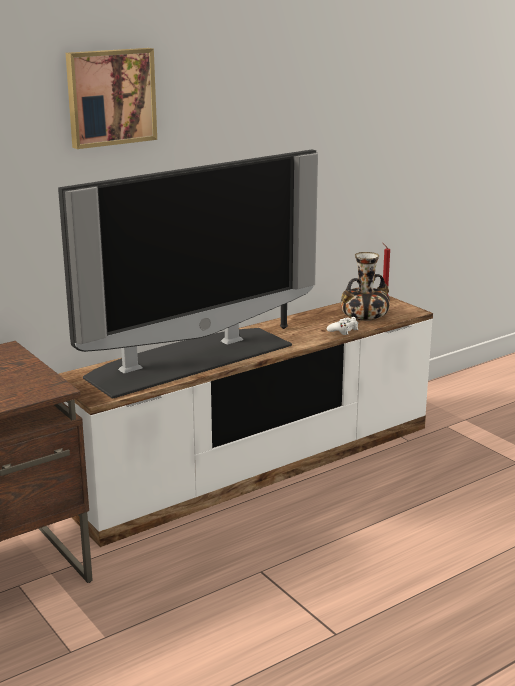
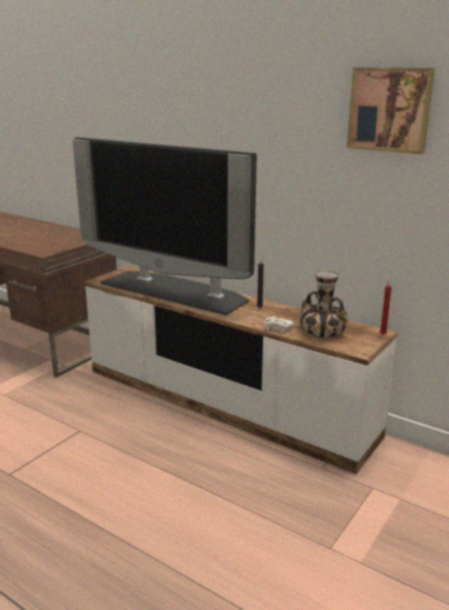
camera: 70 degrees right, 0 degrees up
(110, 97) = (169, 91): picture -> picture (390, 109)

